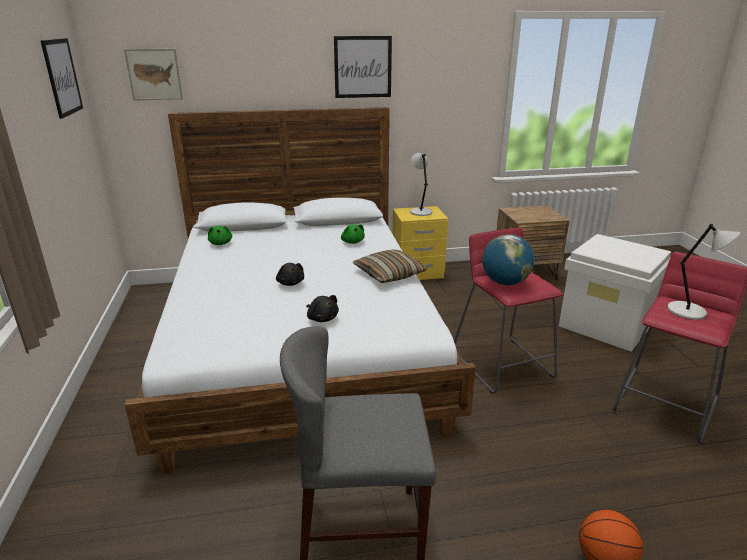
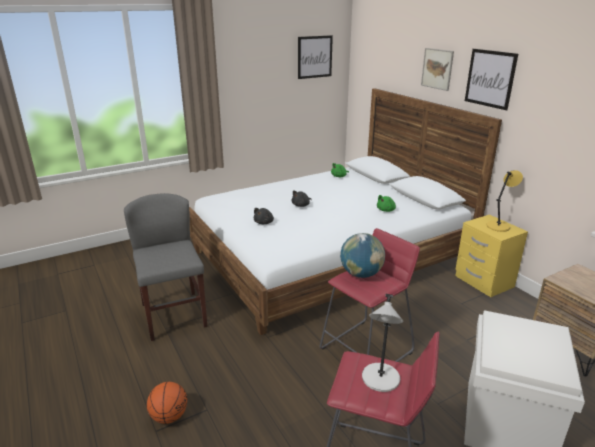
camera: 70 degrees right, 0 degrees up
(154, 74) = (374, 62): picture -> picture (437, 69)
(389, 274) = (343, 231): pillow -> none
(420, 212) = (498, 226): grey table lamp -> yellow table lamp

